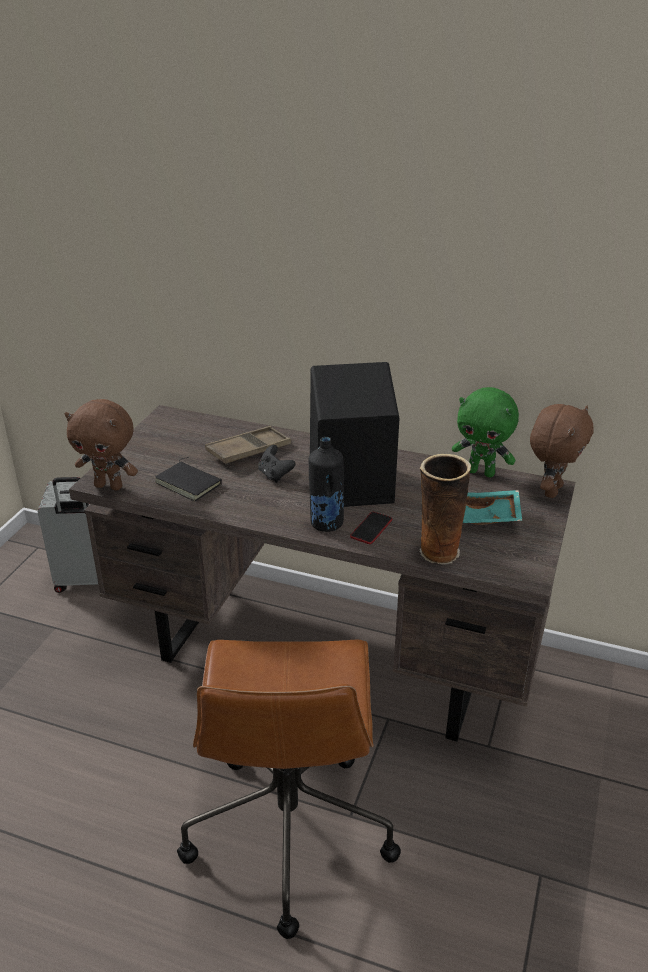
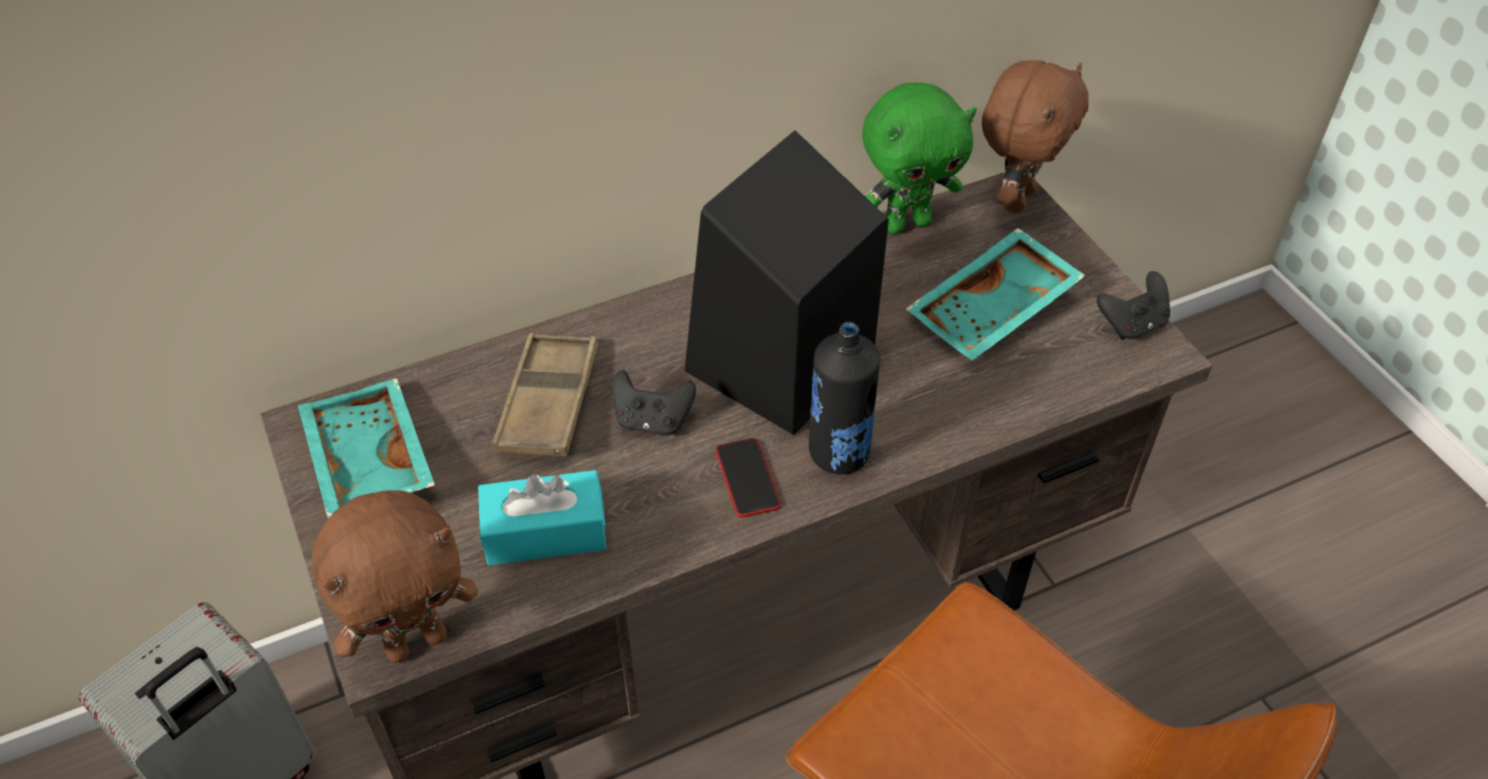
camera: 45 degrees left, 15 degrees up
(168, 434) = (366, 462): none -> turquoise tray
(190, 483) = (545, 532): black book -> turquoise tissue box
(371, 528) = (904, 417): phone -> phone (747, 478)
(437, 552) = (1027, 395): vase -> none
(532, 559) = (1132, 324): none -> black game controller
(551, 490) = (1016, 198): brown plush toy -> brown plush toy turned 45 degrees clockwise

